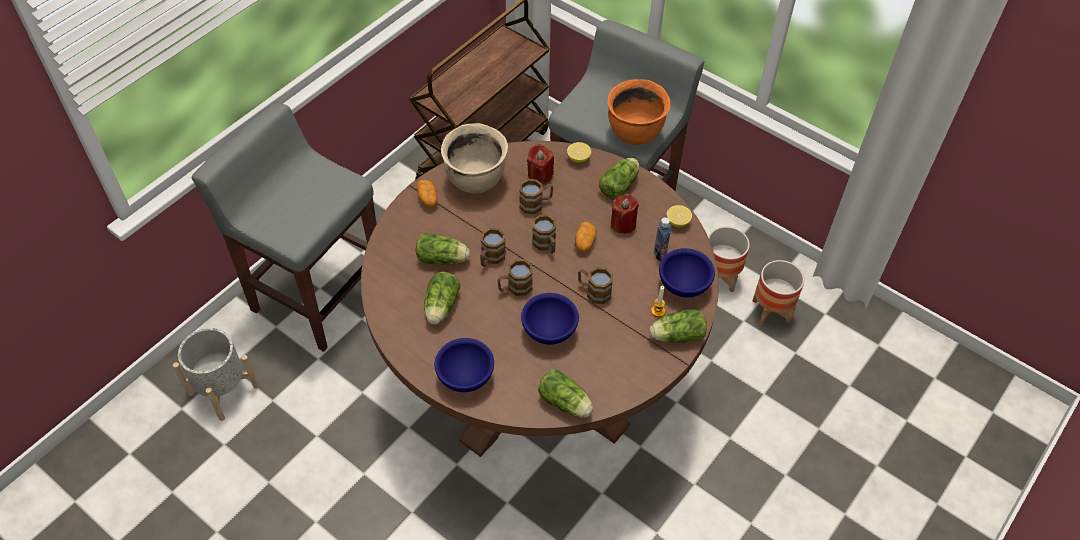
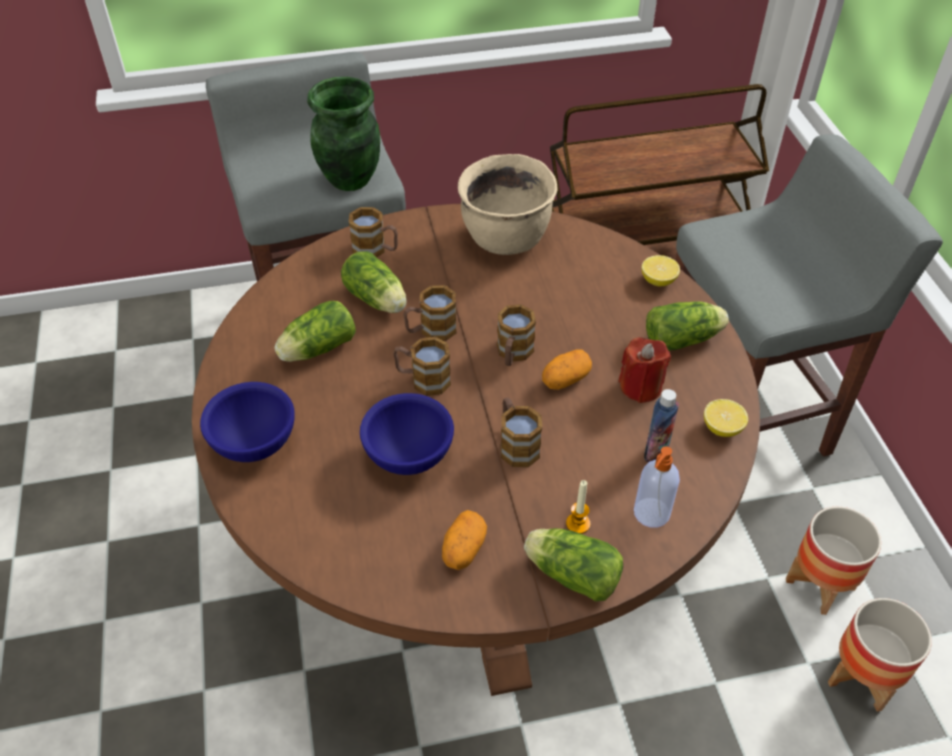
camera: 40 degrees right, 5 degrees down
(223, 389) = (165, 356): grey planter -> none
(331, 193) = (349, 180): none -> green vase
(427, 199) = (430, 230): potato -> potato (463, 549)
(536, 204) = (550, 302): mug -> mug (375, 250)
(540, 175) = (589, 273): red candle -> none
(566, 404) = (332, 559): lettuce -> none
(635, 133) = (776, 297): orange cooking pot -> none
(684, 285) = (651, 514): blue bowl -> soap dispenser

